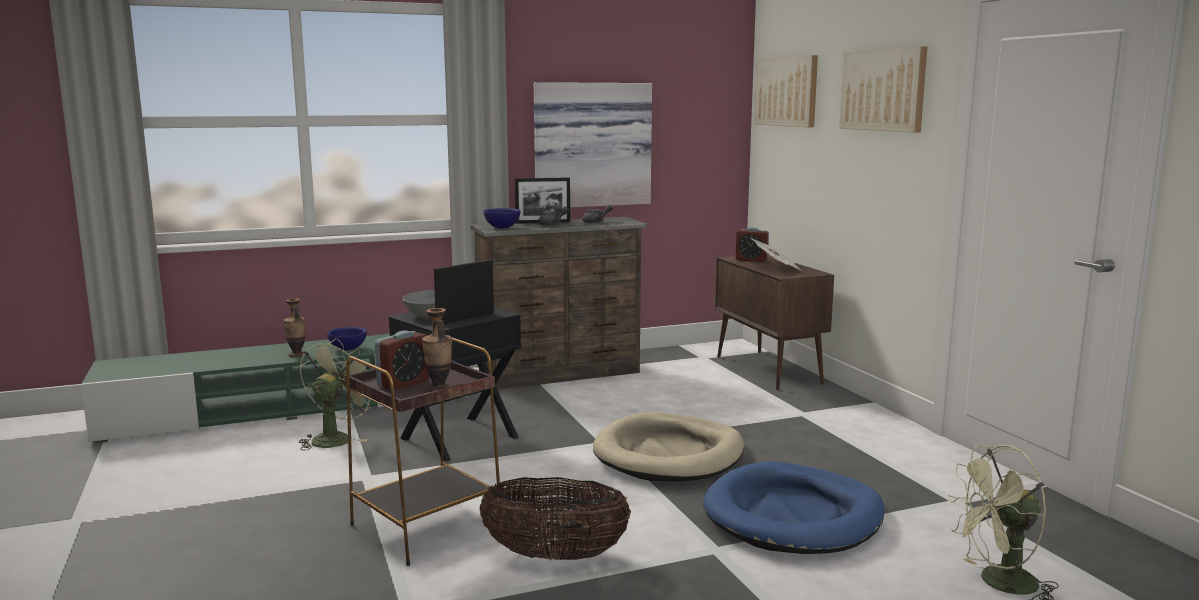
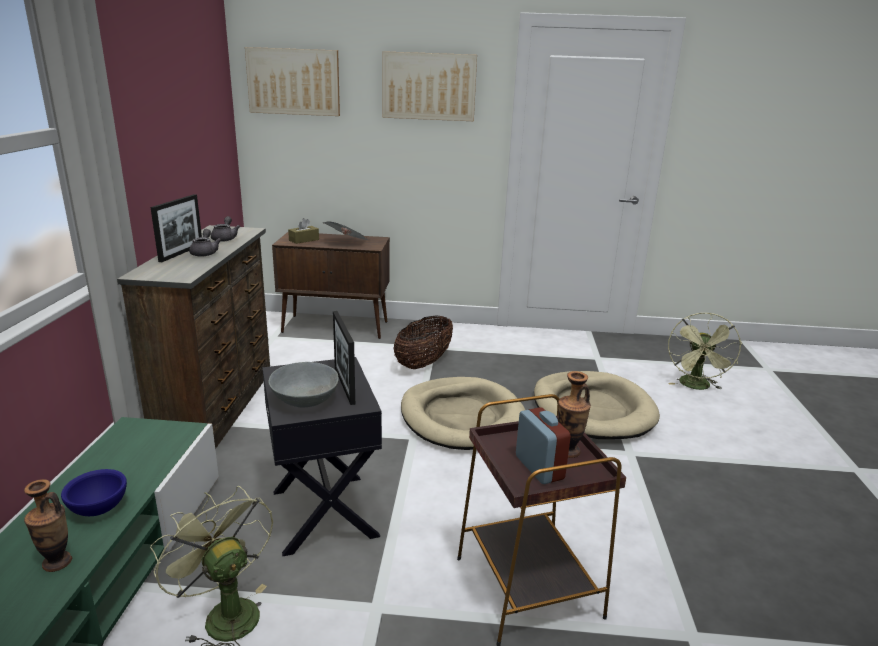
camera: 65 degrees left, 10 degrees up
(501, 228) = (180, 272): blue bowl -> none
(555, 556) = (616, 525): basket -> basket (423, 363)
(591, 145) = (157, 150): picture -> none
(751, 260) = (304, 240): alarm clock -> brown tissue box
(793, 516) = (593, 409): blue dog bed -> beige dog bed

